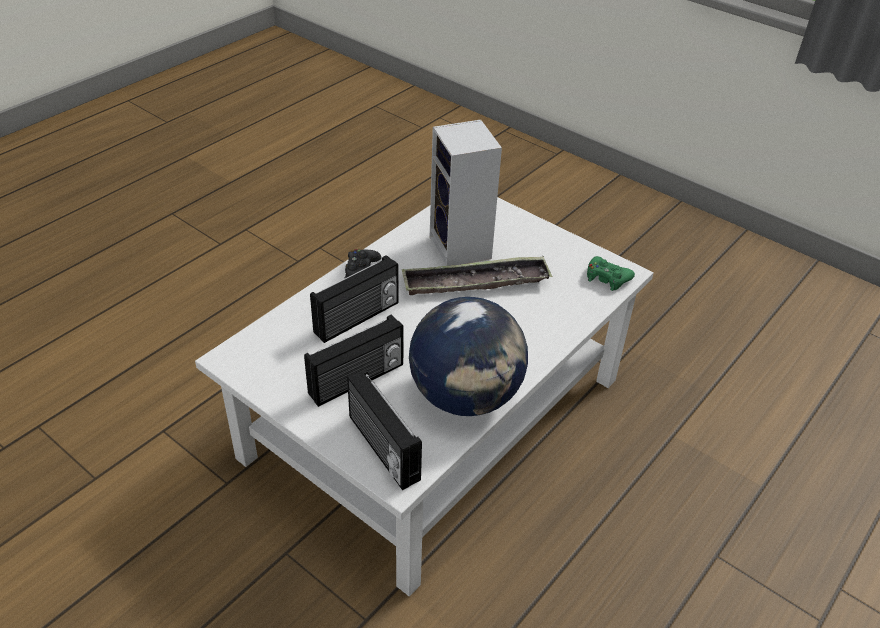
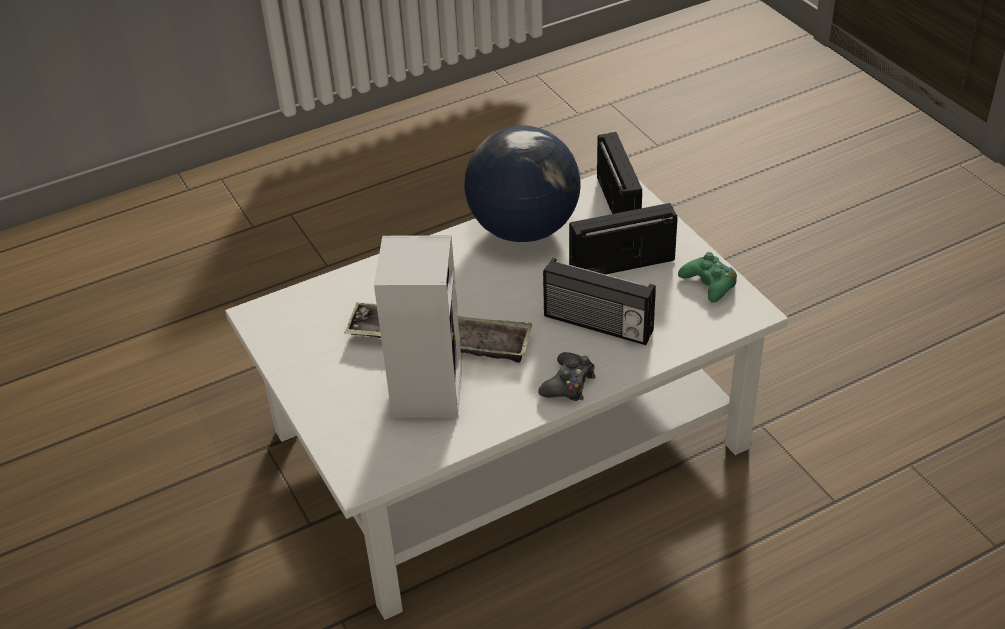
camera: 155 degrees left, 0 degrees up
(358, 319) = (597, 325): radio -> radio turned 135 degrees counterclockwise
(607, 278) = (285, 312): green game controller -> green game controller (709, 284)

